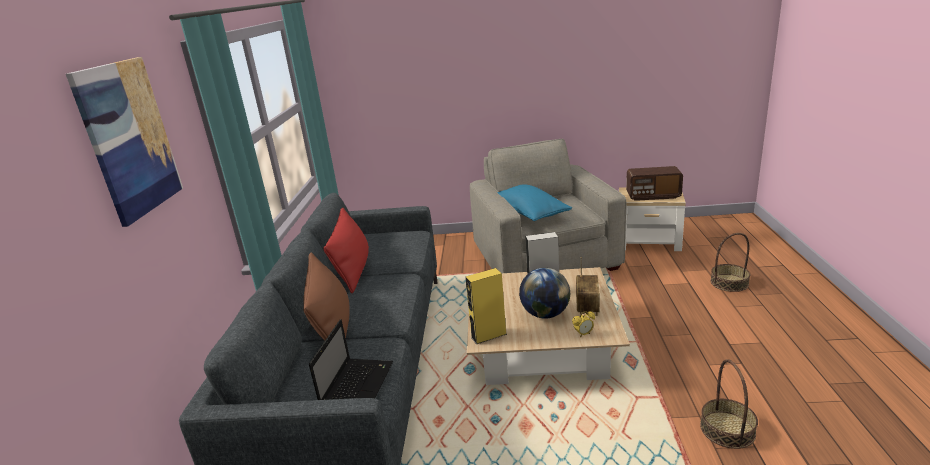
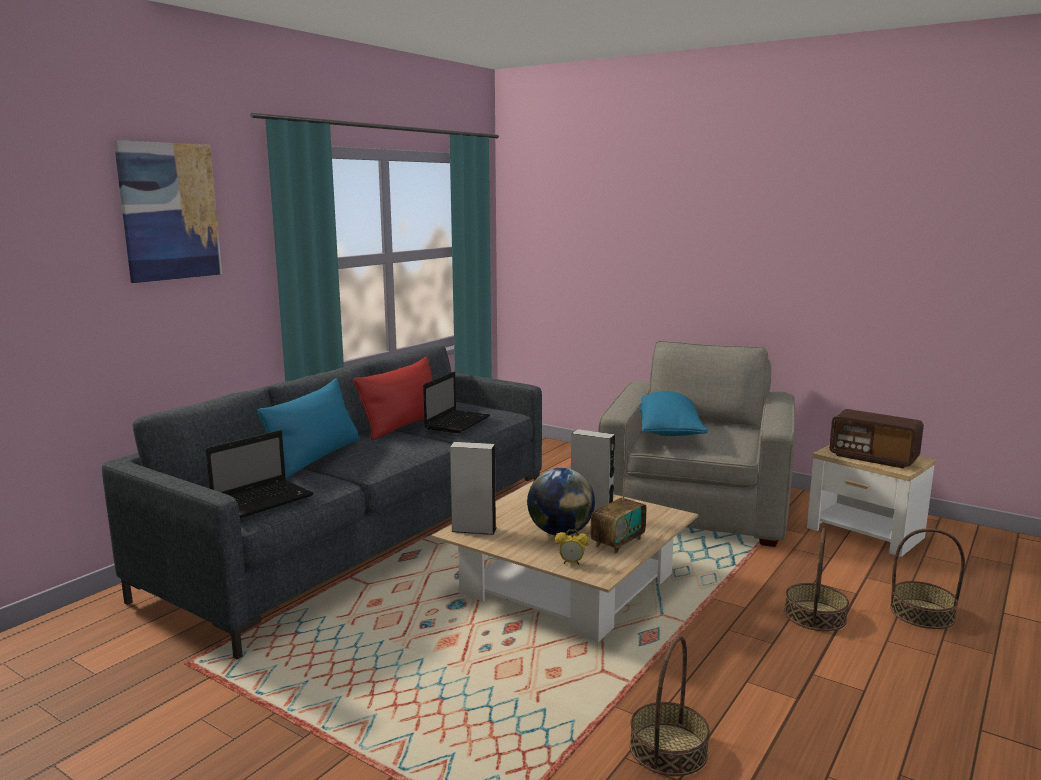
camera: 30 degrees right, 10 degrees down
(332, 326) = (316, 457): brown pillow -> blue pillow
(393, 254) = (458, 422): none -> laptop
(488, 335) = (473, 529): yellow speaker -> grey speaker
(688, 306) = (815, 615): none -> basket

